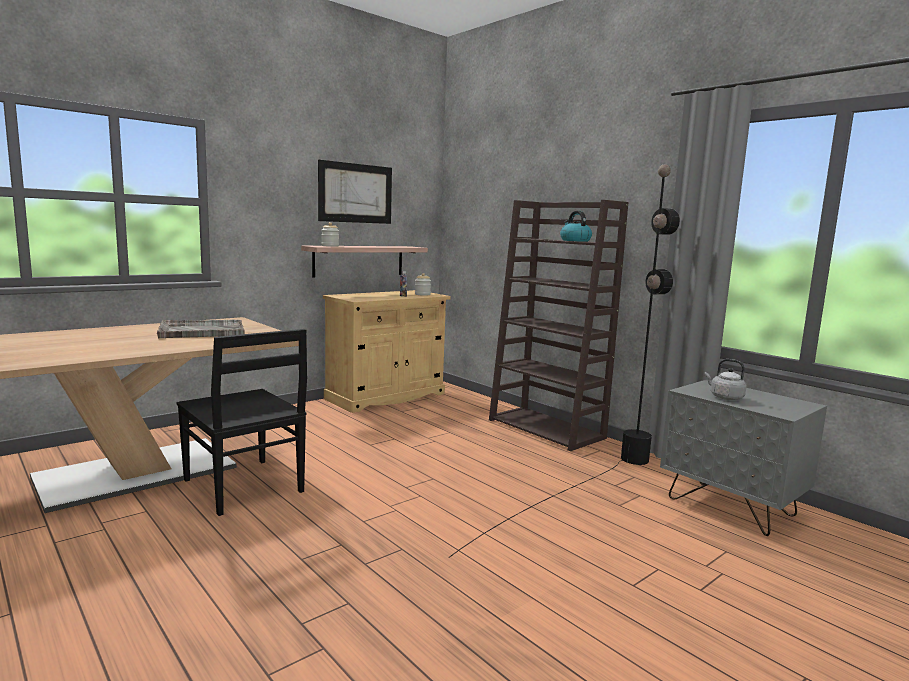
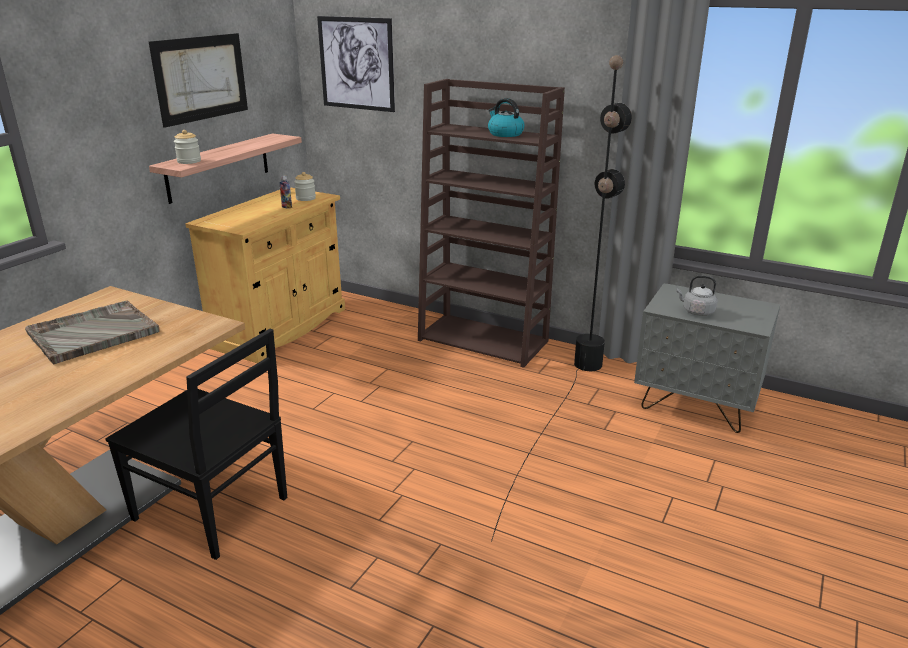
camera: 20 degrees left, 15 degrees up
(478, 196) = (356, 64): none -> picture

